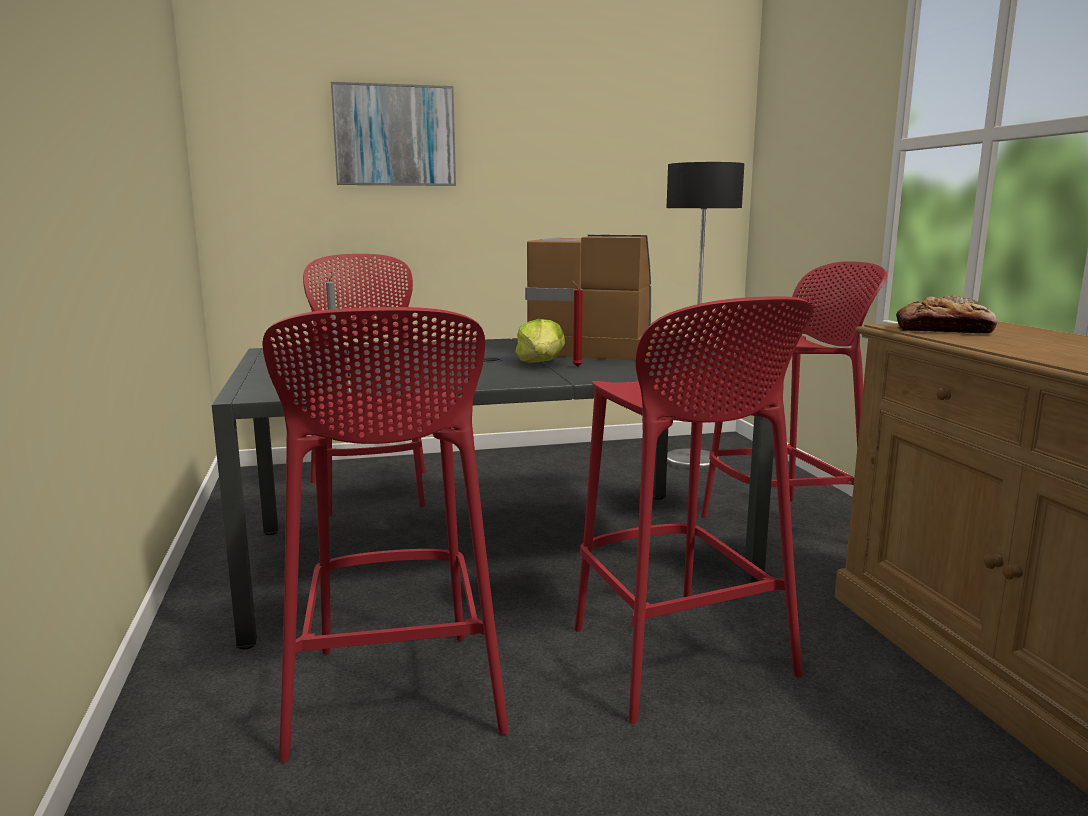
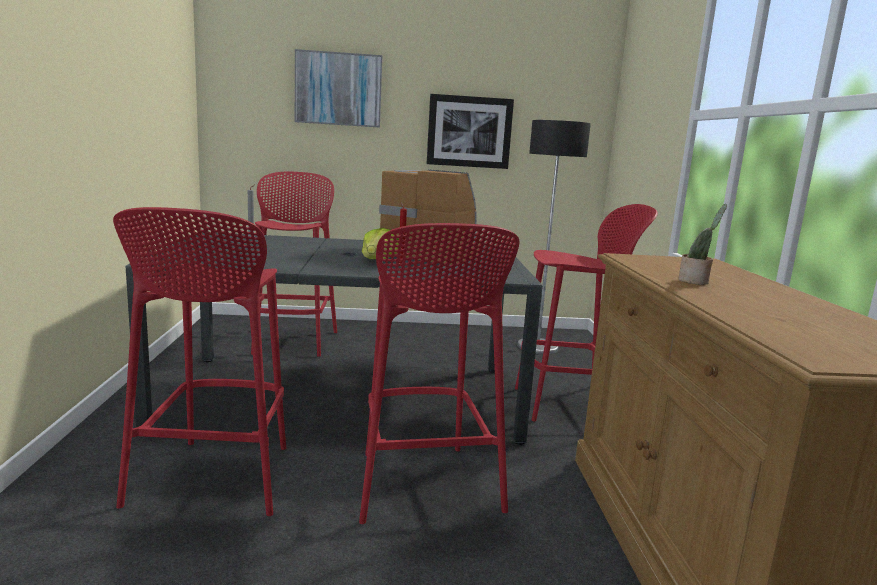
camera: 10 degrees right, 0 degrees up
(573, 185) = (469, 132): none -> picture
(943, 330) = (654, 263): bread -> none
(1032, 347) = (695, 281): none -> potted plant

